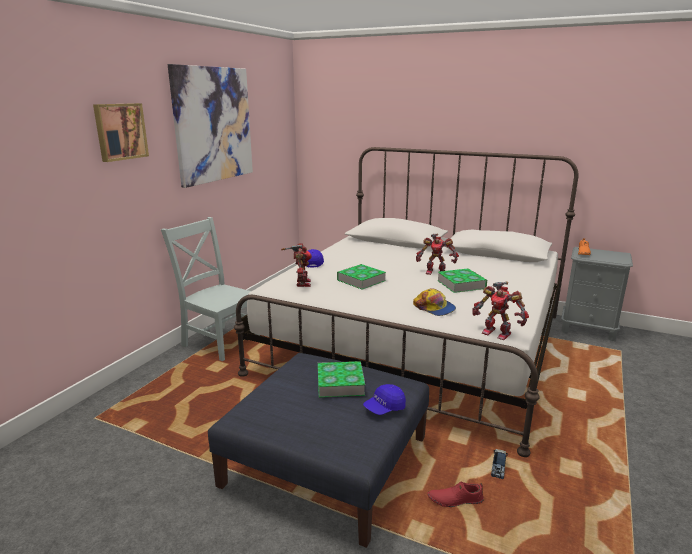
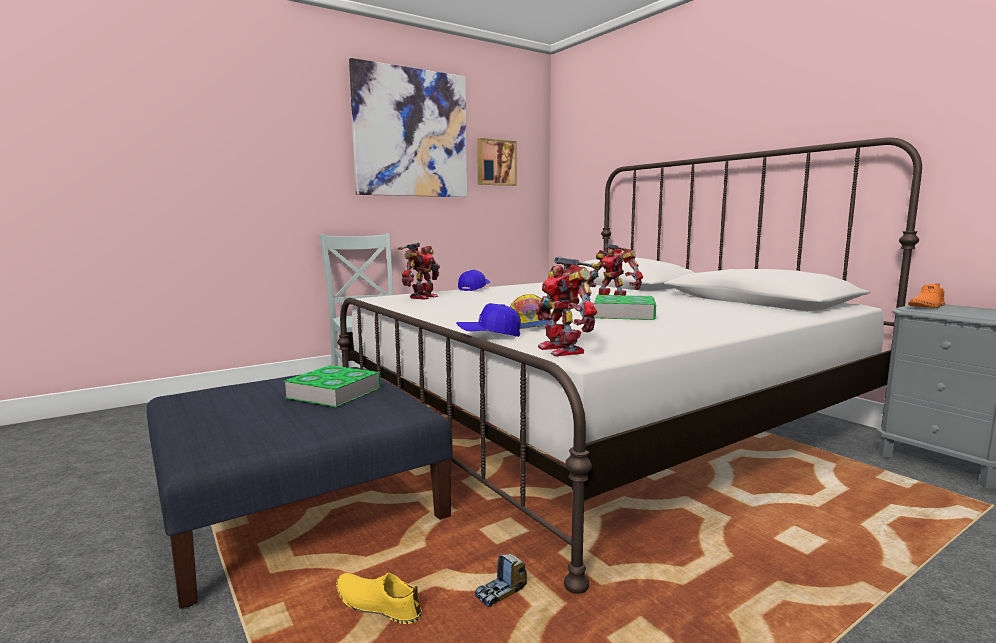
camera: 30 degrees right, 10 degrees down
(120, 131) = (276, 120): picture -> picture (495, 162)
(361, 280) = (495, 301): book -> none
(384, 408) = (332, 422): blue cap -> blue cap (489, 335)
(455, 499) = (377, 604): red shoe -> yellow shoe

